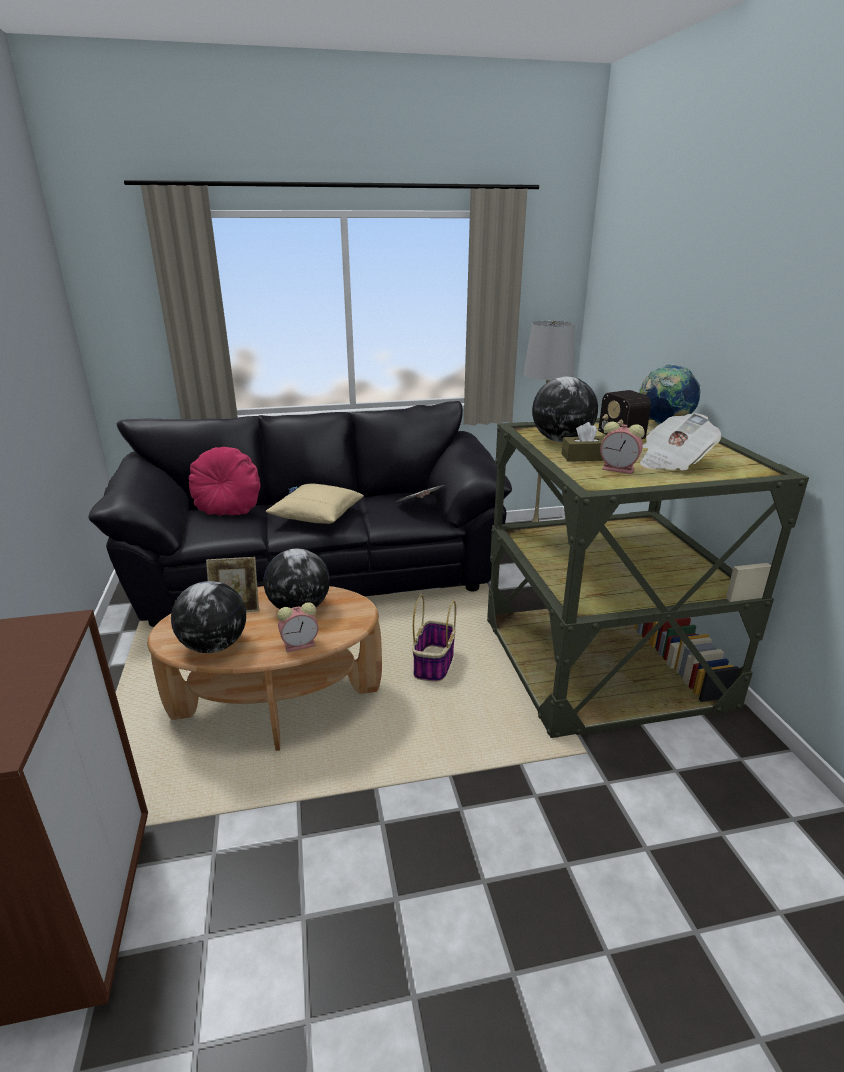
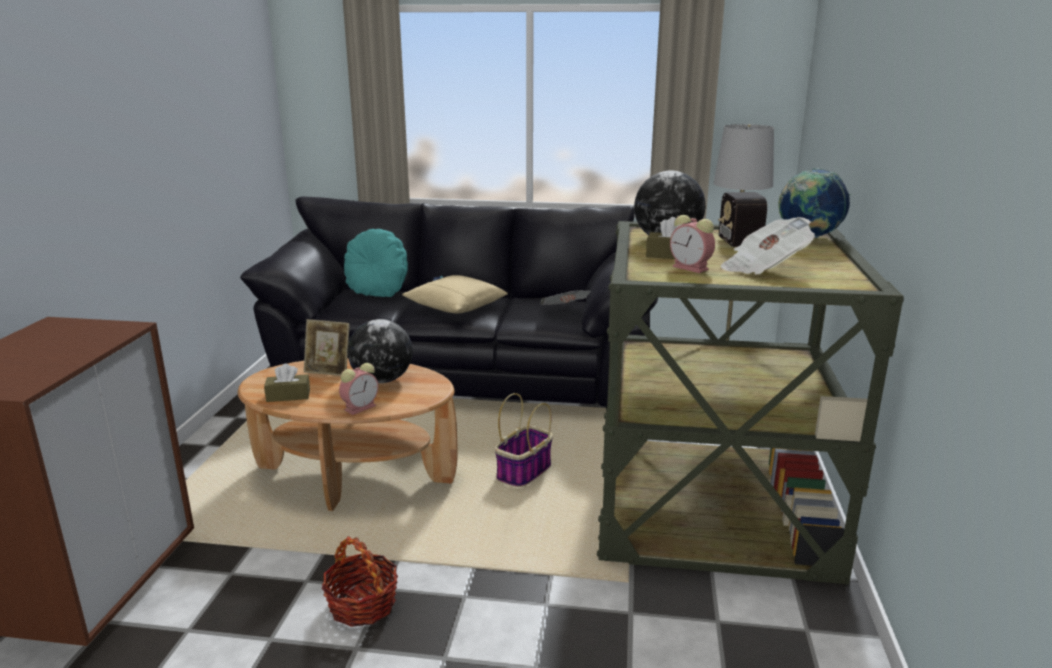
camera: 20 degrees right, 5 degrees down
(214, 646) = (288, 396): globe -> brown tissue box
(229, 511) = (378, 294): pink pillow -> turquoise pillow
(301, 644) = (361, 407): alarm clock -> alarm clock turned 45 degrees counterclockwise
(372, 847) = (362, 605): none -> basket

